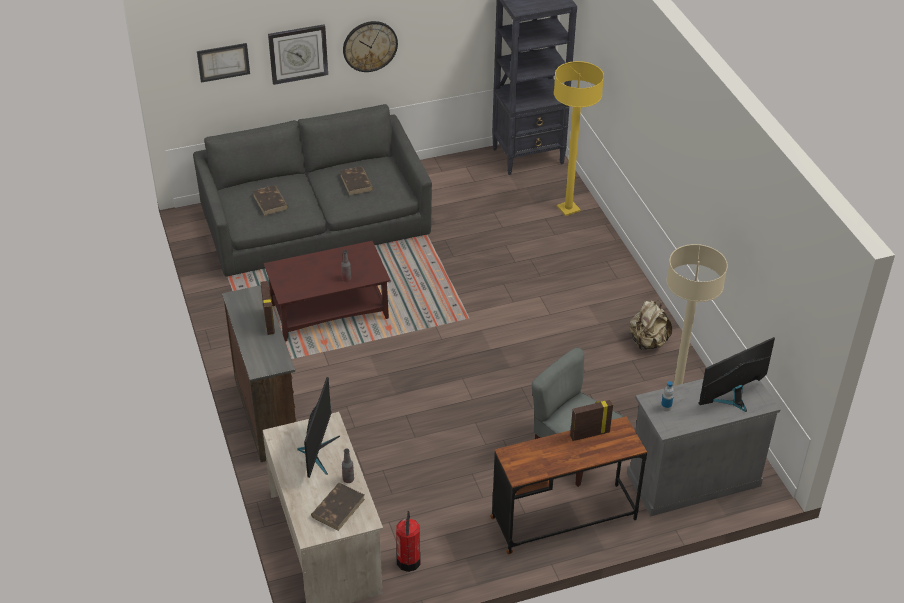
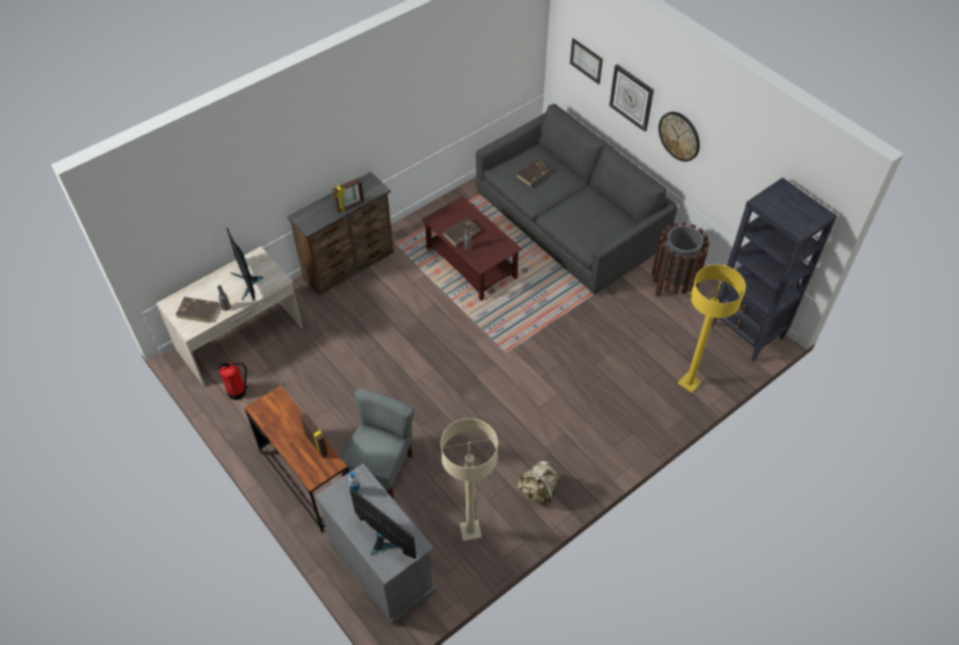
camera: 70 degrees right, 10 degrees up
(318, 452) = (248, 282): monitor -> monitor turned 75 degrees clockwise
(356, 183) = (587, 215): brown book -> brown book (461, 234)
(446, 181) = (673, 285): none -> brown trash can

